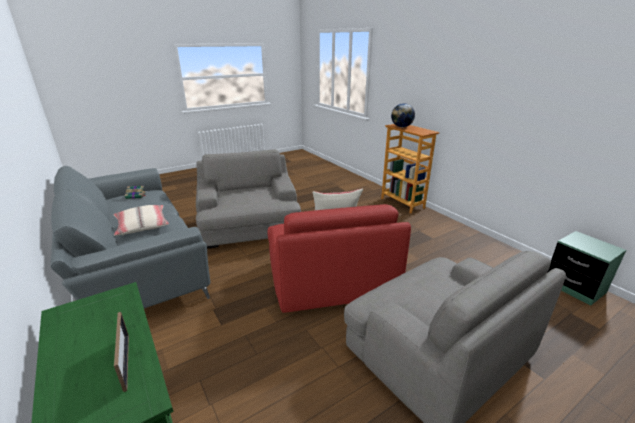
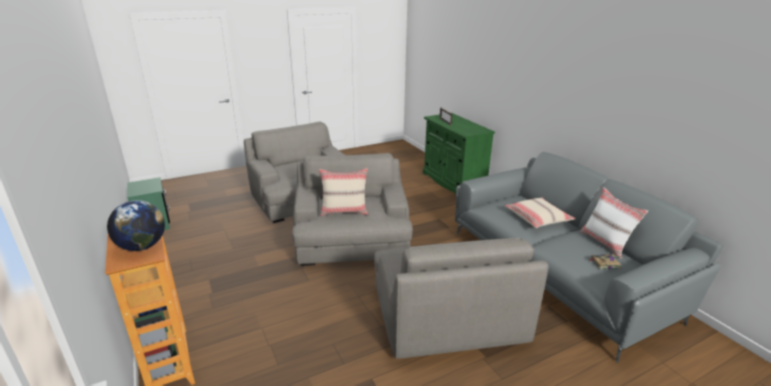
camera: 175 degrees left, 0 degrees up
(110, 210) = (605, 243): none -> white pillow
(331, 278) = (352, 242): red armchair -> grey armchair

